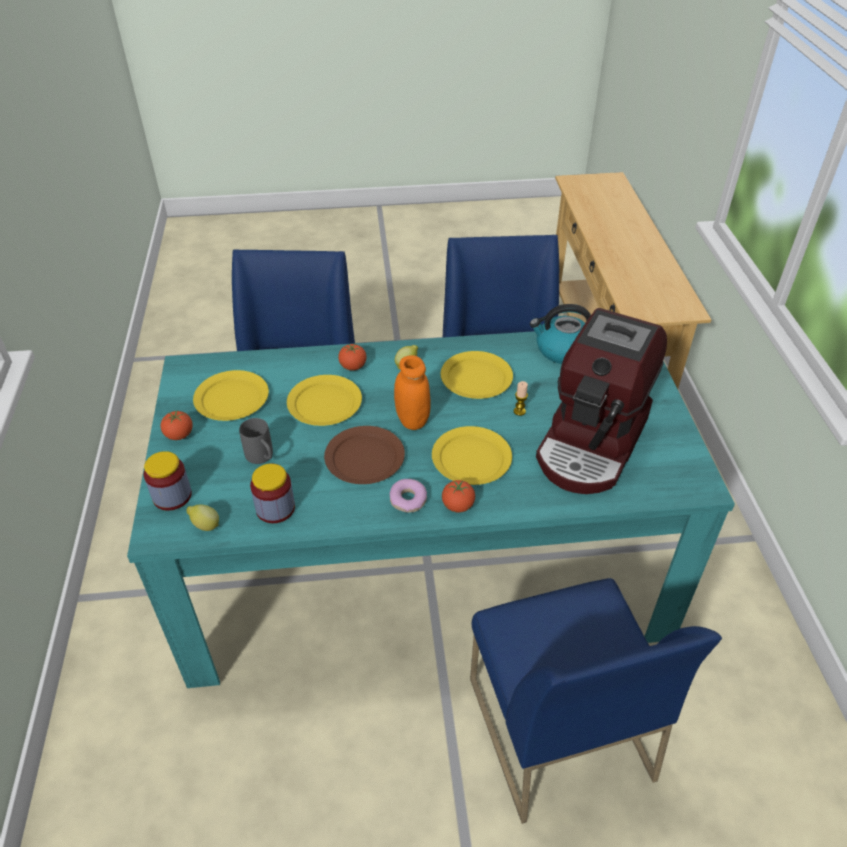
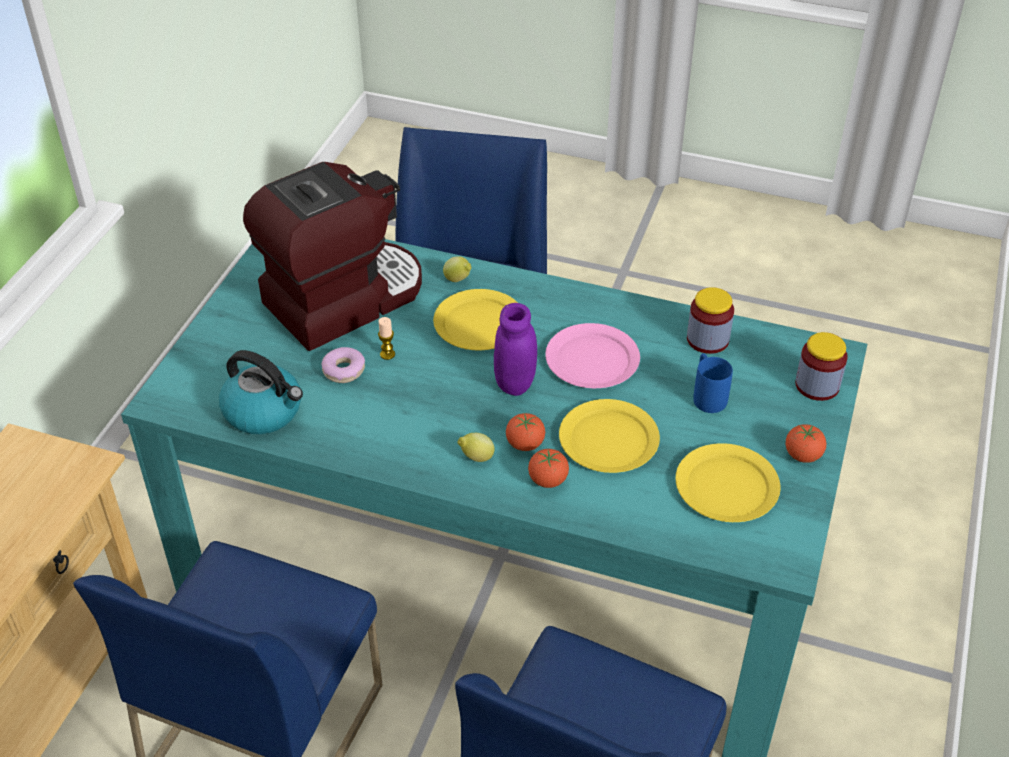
camera: 155 degrees left, 0 degrees up
(205, 526) = (784, 345): lemon -> lemon (458, 280)
(262, 458) = (707, 395): grey mug -> blue mug
(365, 458) = (592, 359): brown plate -> pink plate
(408, 500) = (569, 306): donut -> donut (344, 370)
(412, 420) = (515, 383): orange jar -> purple jar
(458, 506) = (524, 287): tomato -> tomato (525, 444)
(476, 378) = (403, 410): yellow plate -> none

